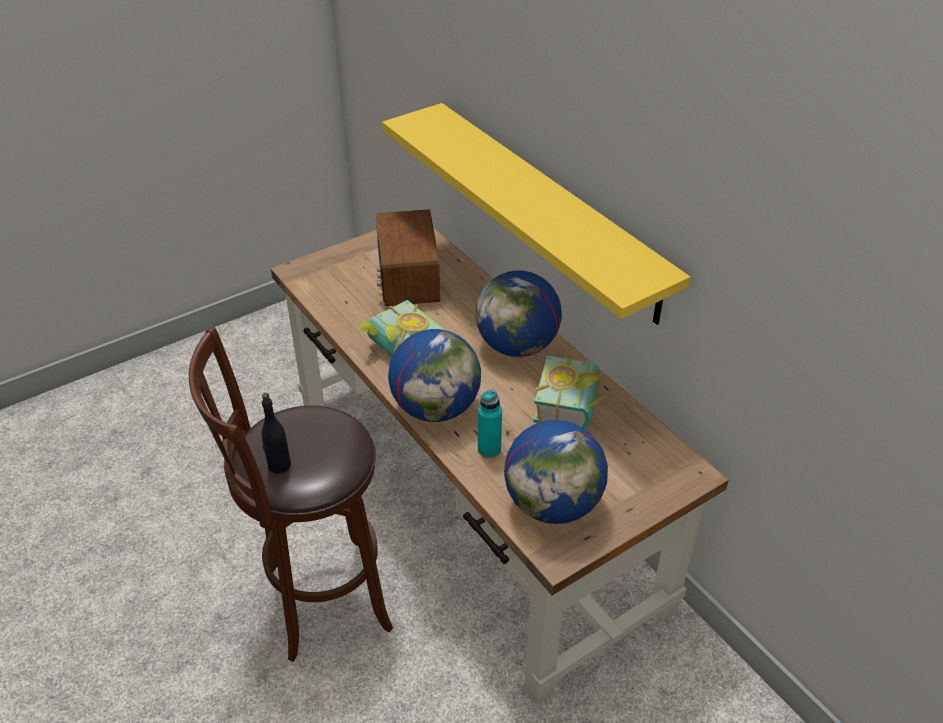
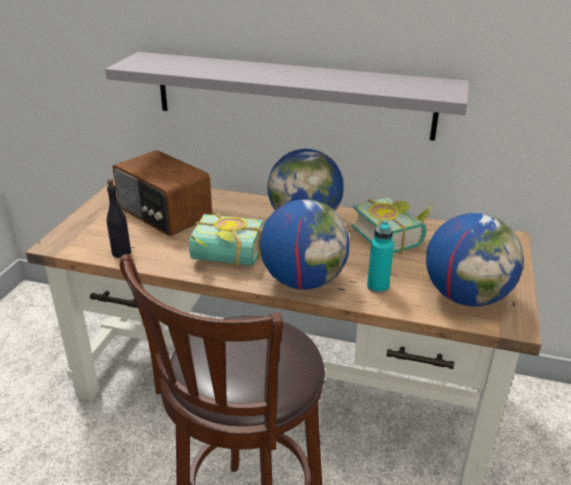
camera: 40 degrees left, 10 degrees down
(279, 465) = (247, 379): black bottle -> black bottle (121, 253)
(548, 208) = (292, 95): yellow shelf -> grey shelf

